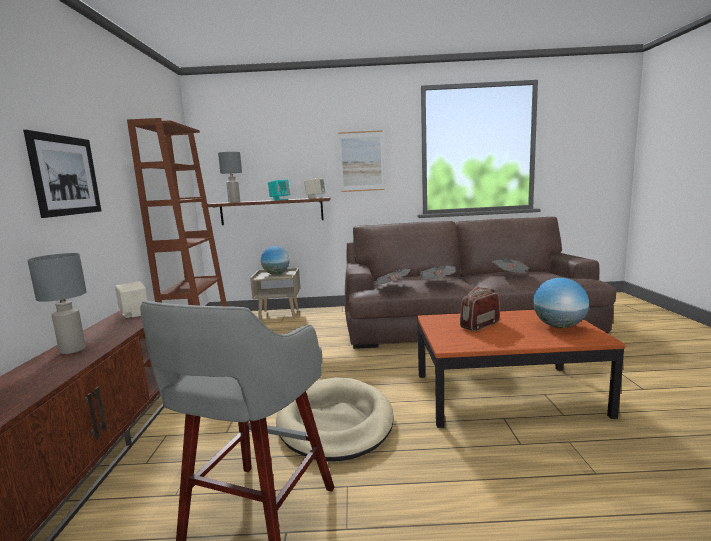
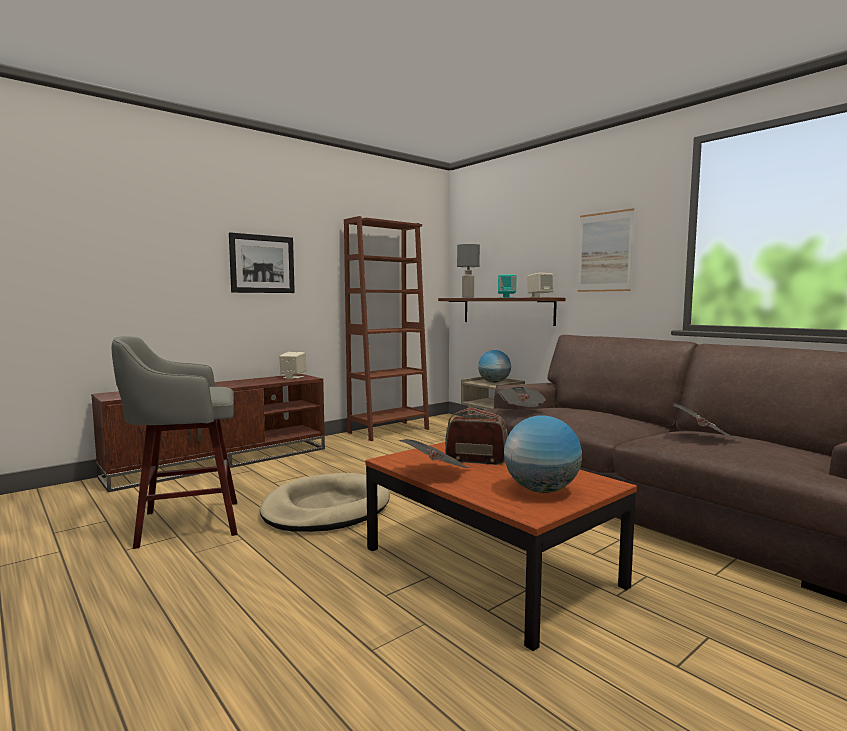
camera: 50 degrees right, 5 degrees down
(72, 350) = (216, 384): grey table lamp -> none
(437, 282) = (578, 419): newspaper -> newspaper (436, 473)

